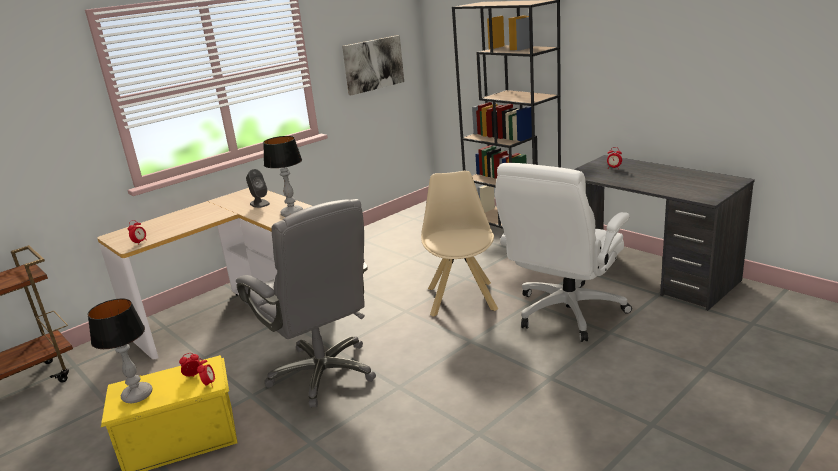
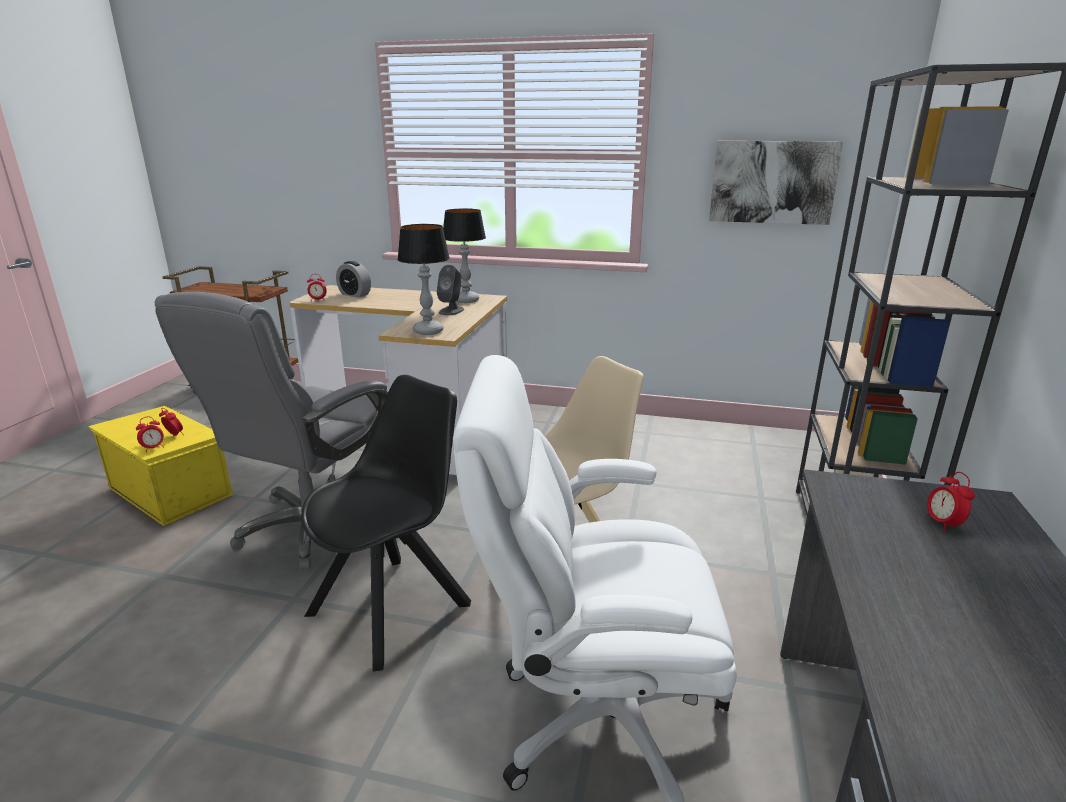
camera: 55 degrees right, 0 degrees up
(137, 396) = (135, 424): table lamp -> table lamp (465, 300)
(151, 229) = (354, 294): none -> alarm clock
(441, 353) = (393, 607): none -> black chair

